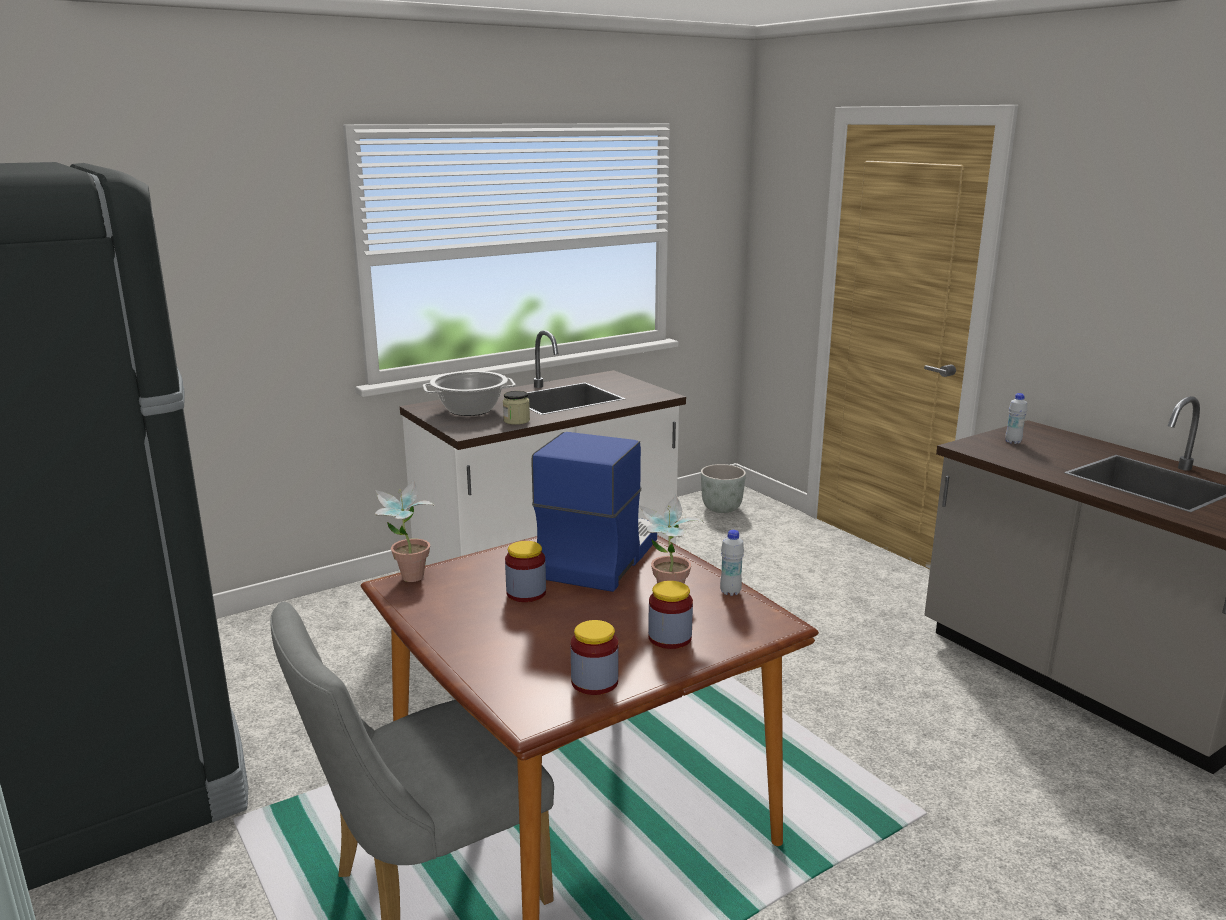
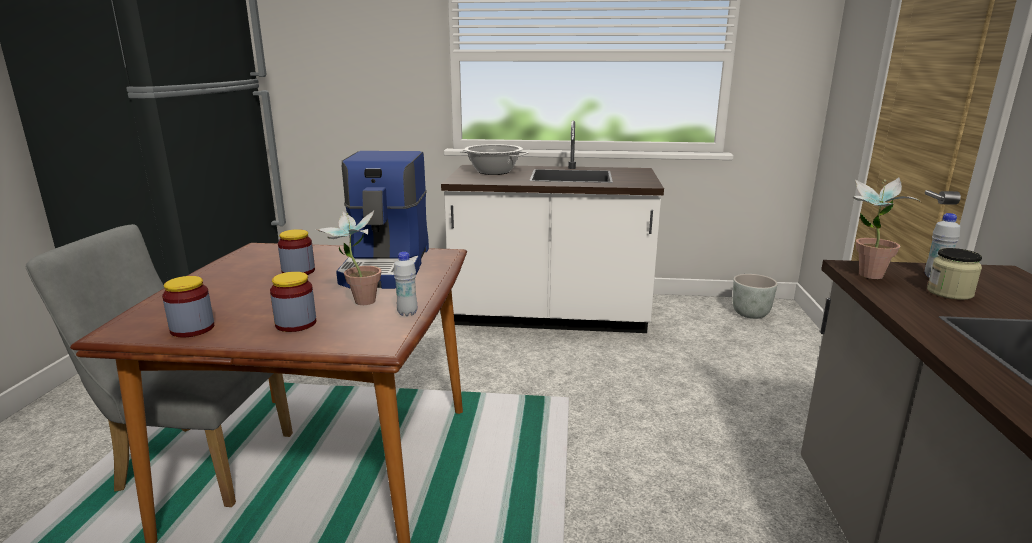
camera: 40 degrees right, 0 degrees up
(408, 581) = (267, 247): potted plant -> potted plant (866, 277)
(516, 421) = (504, 181): jar -> jar (949, 293)
(597, 556) = (388, 266): coffee machine -> coffee machine turned 120 degrees clockwise

